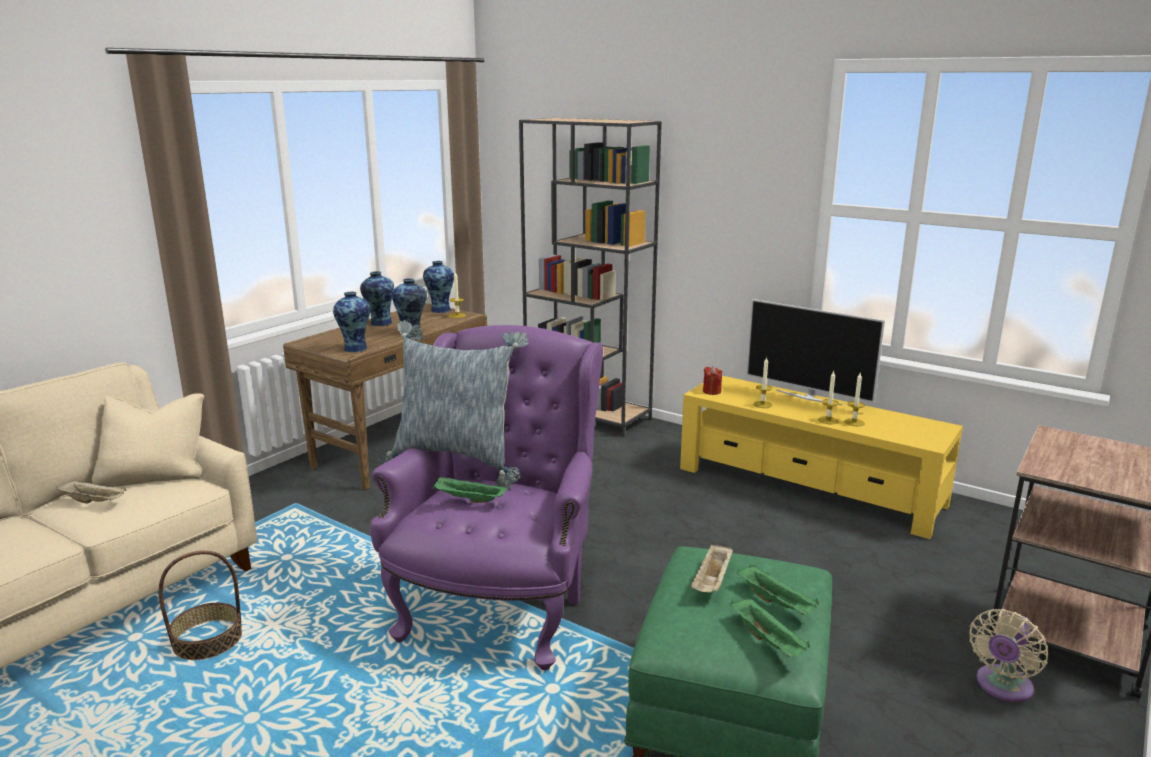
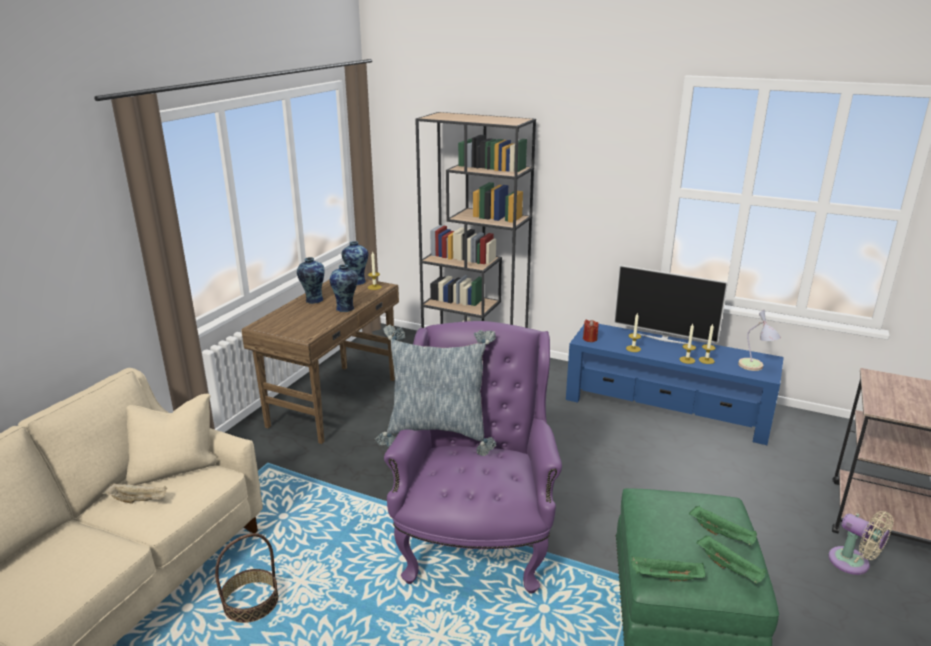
camera: 10 degrees left, 5 degrees up
(355, 348) = (308, 330): vase -> none
(468, 500) = (462, 469): green tray -> green tray (665, 578)
(712, 582) = (669, 521): beige tray -> none
(810, 486) = (667, 406): yellow tv stand -> blue tv stand
(918, 433) = (755, 367): none -> table lamp
(1002, 687) = (853, 563): beige fan -> beige fan turned 75 degrees counterclockwise

